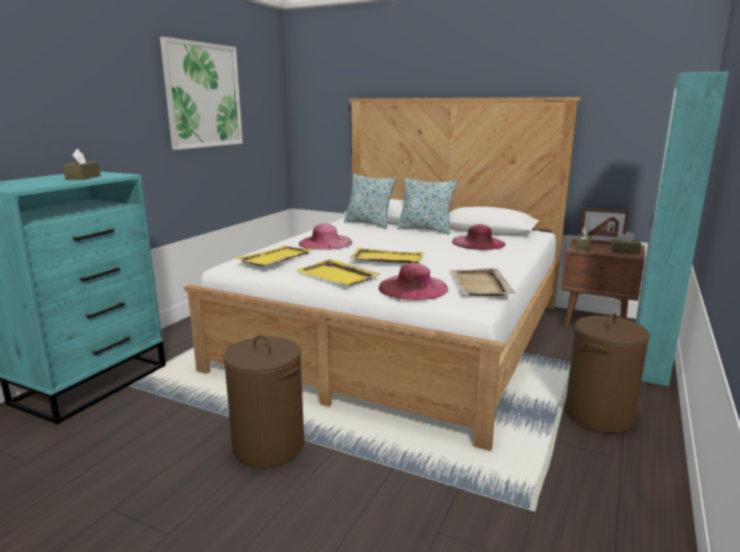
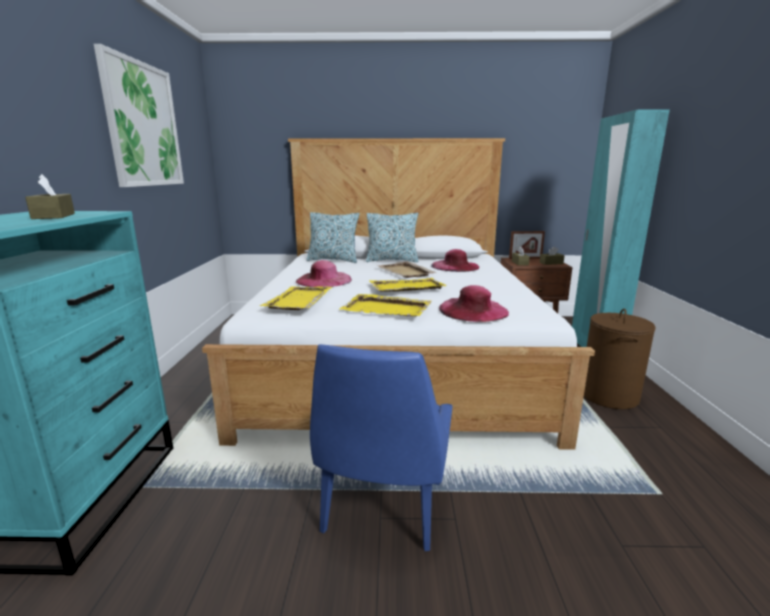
camera: 25 degrees left, 0 degrees up
(268, 445) = (382, 509): brown laundry basket -> blue chair
(480, 285) = (520, 299): beige tray -> beige tray (405, 272)

